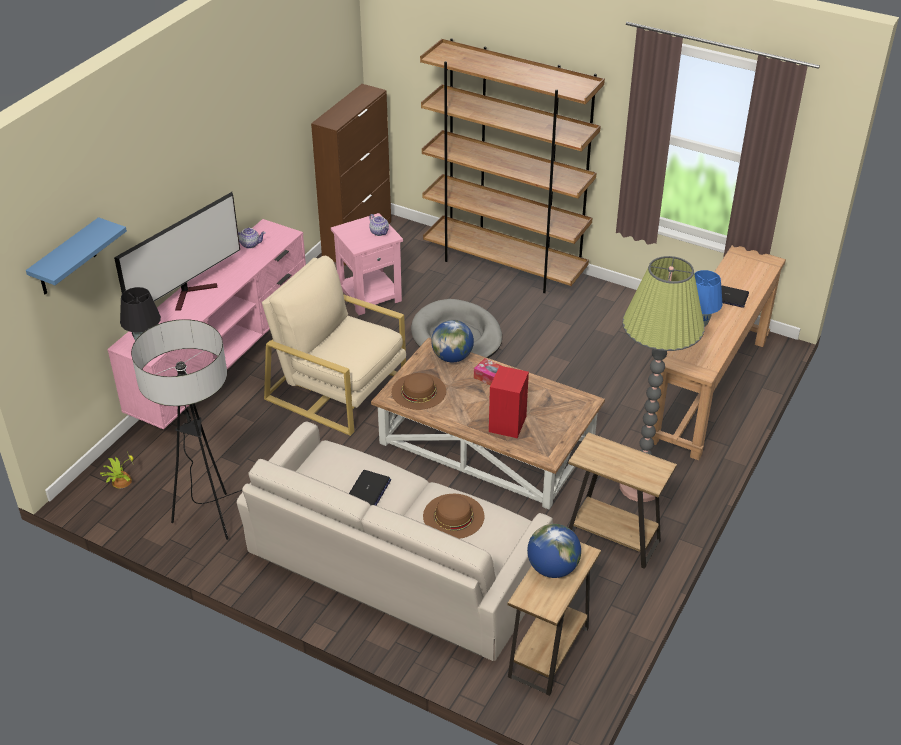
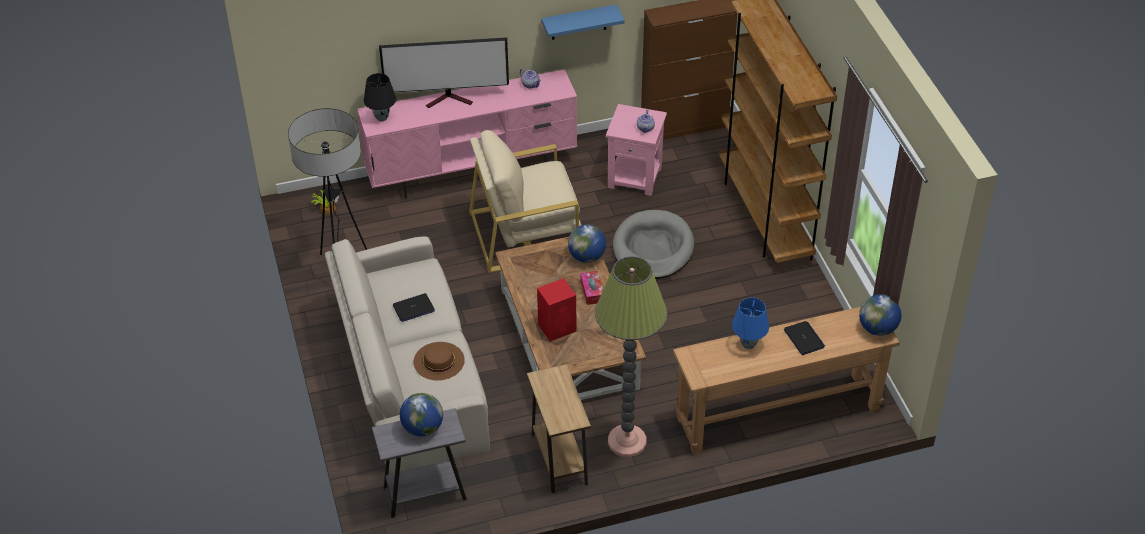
camera: 45 degrees right, 5 degrees up
(66, 258) = (329, 31): blue shelf -> blue shelf (579, 22)
(337, 388) = (525, 233): beige armchair -> beige armchair turned 90 degrees counterclockwise
(419, 391) = (533, 266): brown hat -> none
(548, 652) = (425, 494): brown side table -> grey side table
(760, 259) = (877, 329): none -> globe

